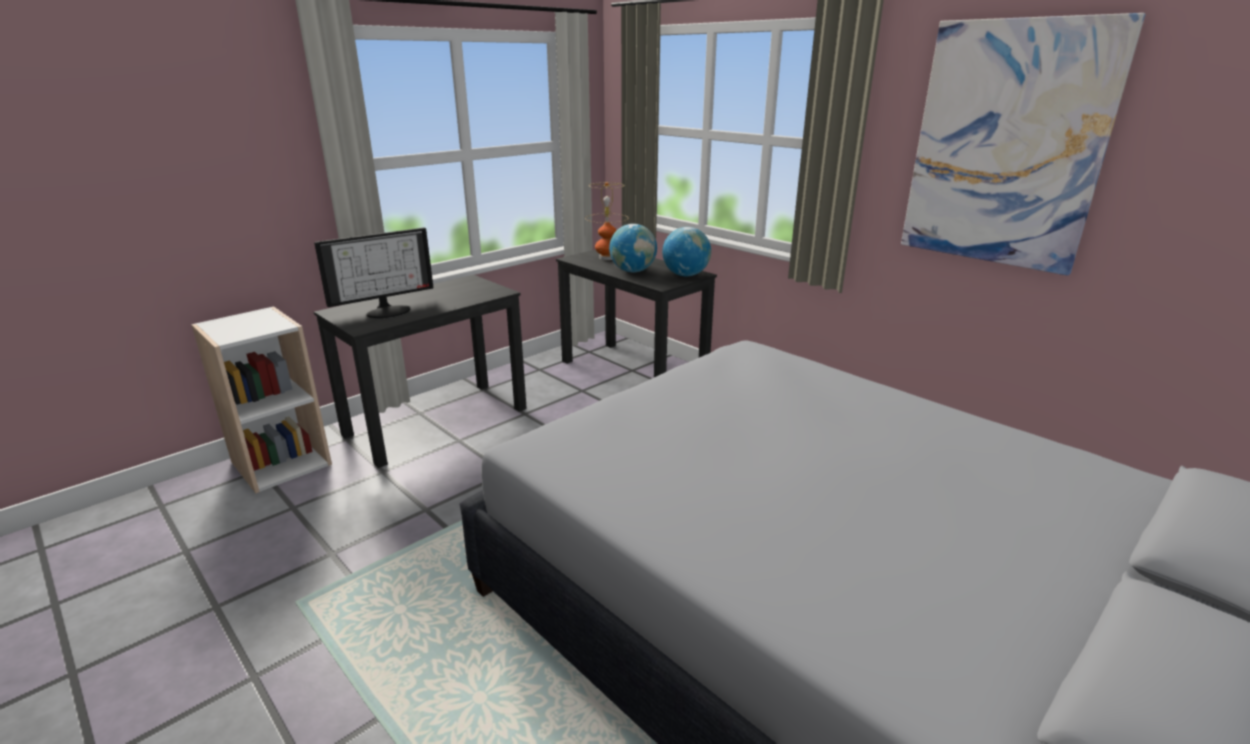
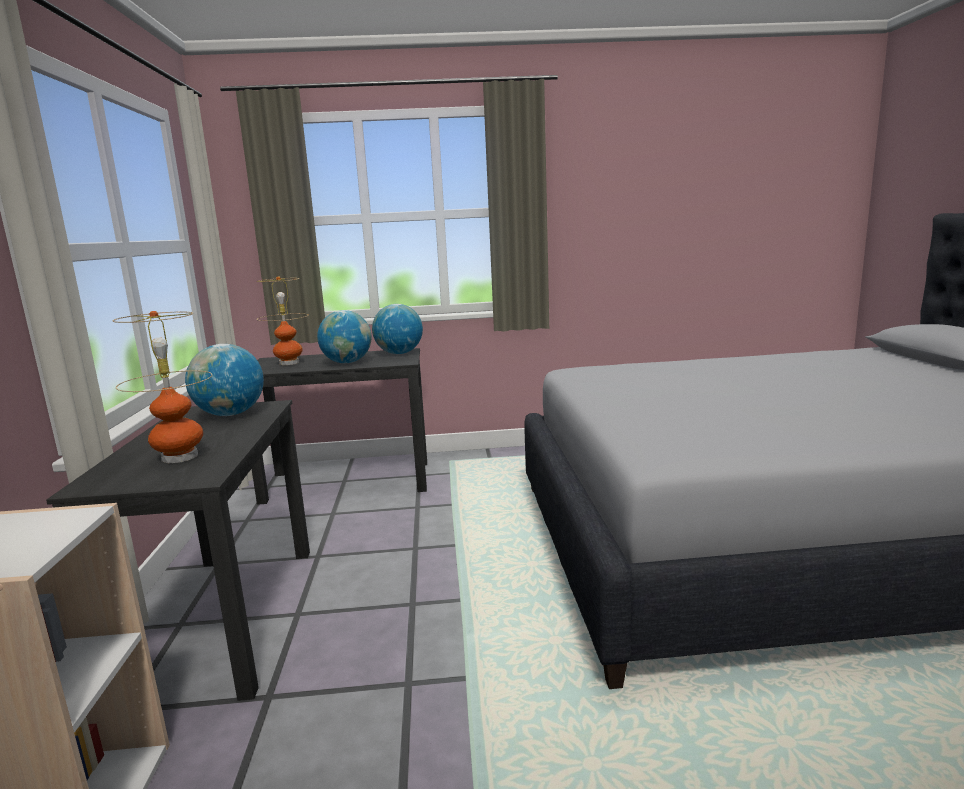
camera: 50 degrees left, 10 degrees down
(388, 310) = (179, 457): monitor -> table lamp
(472, 291) = (230, 414): none -> globe
(1006, 146) = (639, 193): picture -> none

